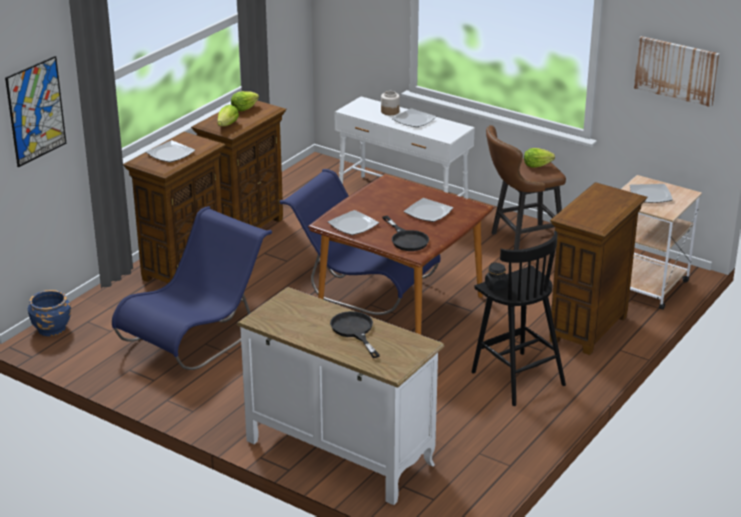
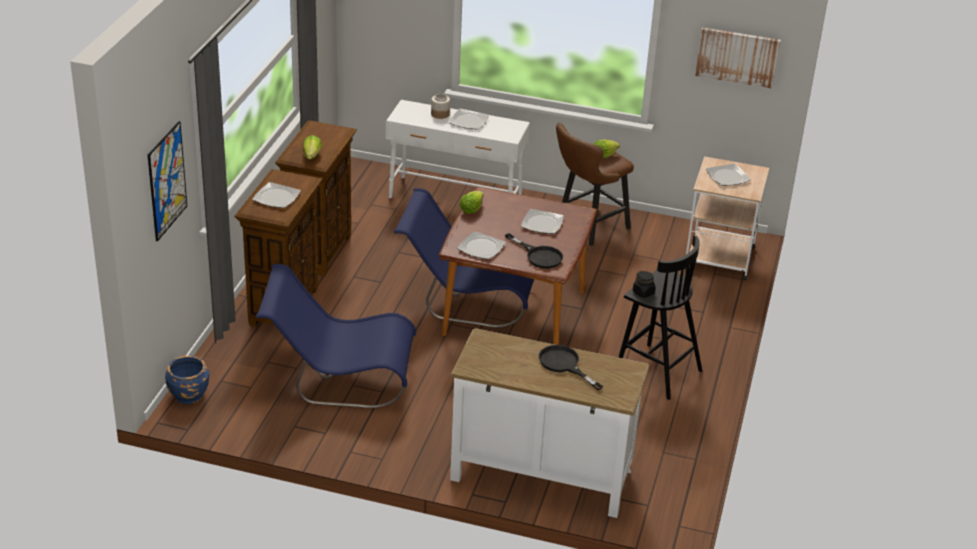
camera: 20 degrees left, 5 degrees up
(196, 336) = (339, 378): blue chair -> blue chair turned 105 degrees counterclockwise
(244, 109) = (316, 134): lettuce -> lettuce (471, 209)
(589, 330) = (694, 311): brown cabinet -> none

